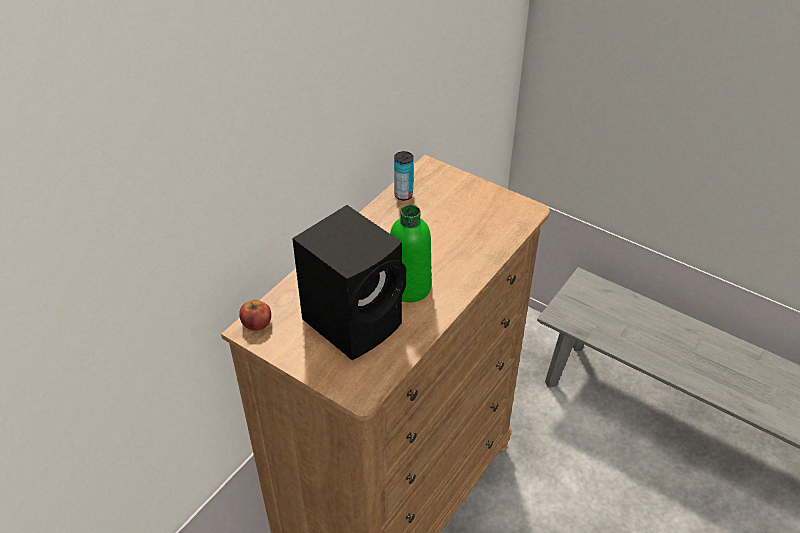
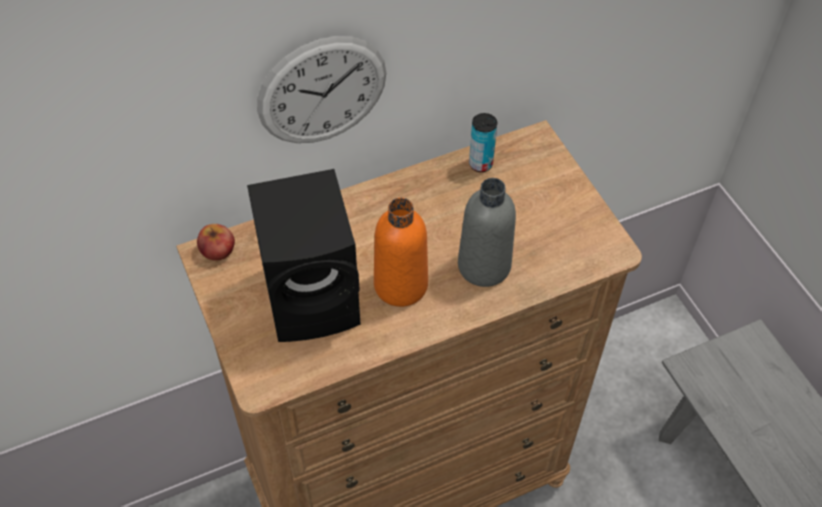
camera: 30 degrees right, 10 degrees up
(297, 163) = (322, 91): none -> wall clock
(409, 287) = (400, 285): green bottle -> orange bottle
(455, 253) = (484, 266): none -> grey bottle

